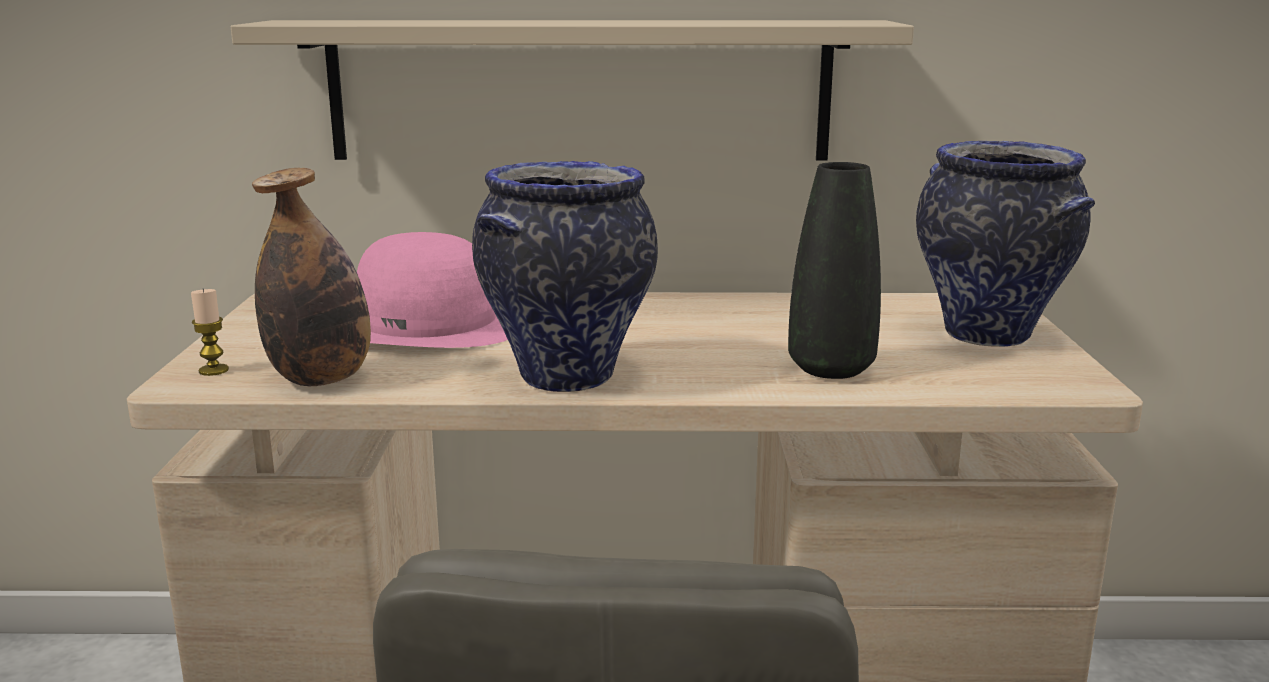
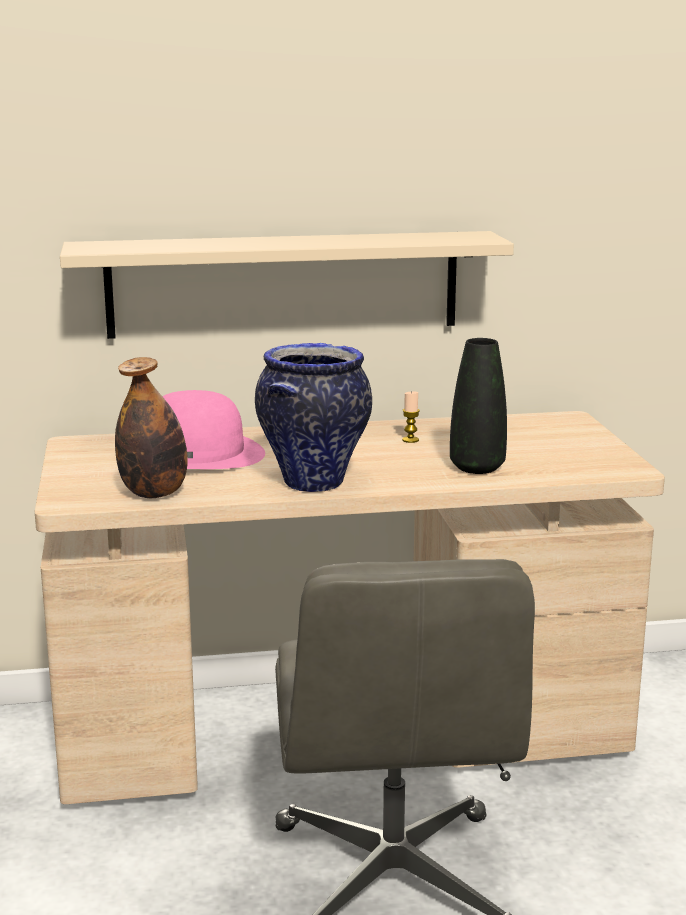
camera: 10 degrees left, 0 degrees up
(213, 370) = (76, 492): candle -> candle (410, 440)
(989, 336) = (570, 441): vase -> none

